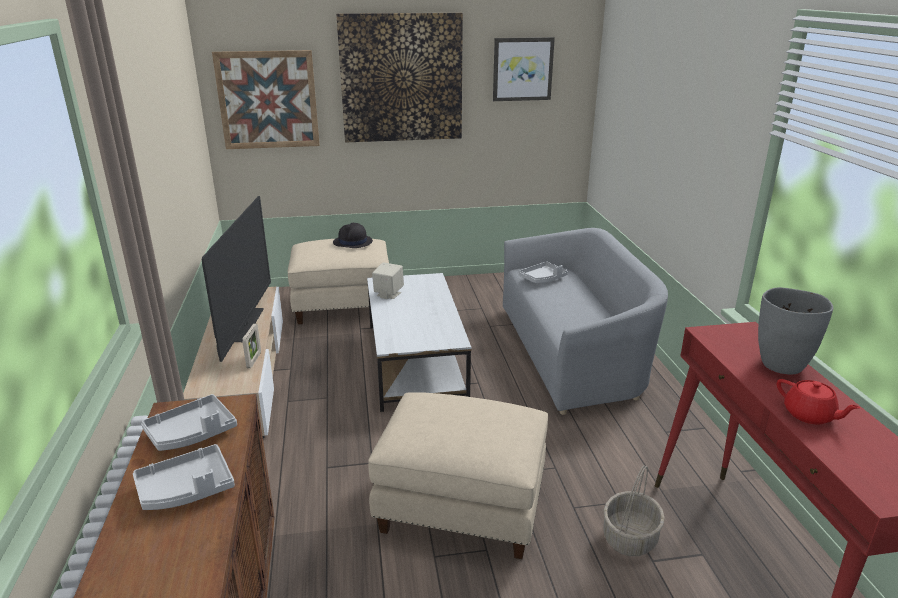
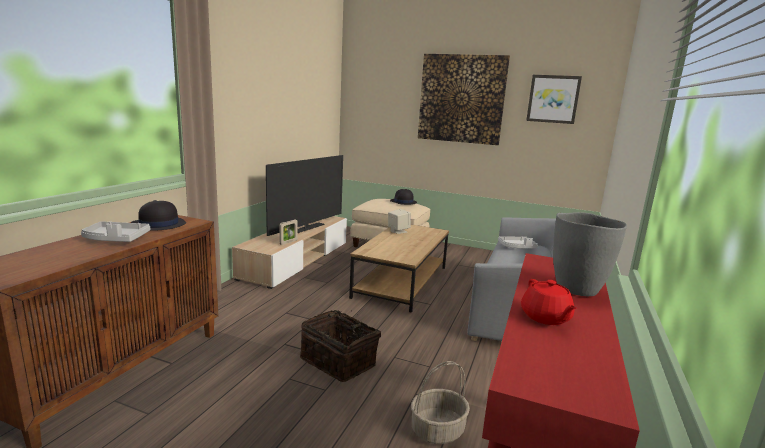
camera: 30 degrees right, 10 degrees down
(192, 433) = (158, 224): grey tray -> black hat
(268, 100) = (376, 106): picture -> none
(415, 361) = (402, 282): white coffee table -> brown coffee table
(462, 505) = (339, 361): beige ottoman -> basket

